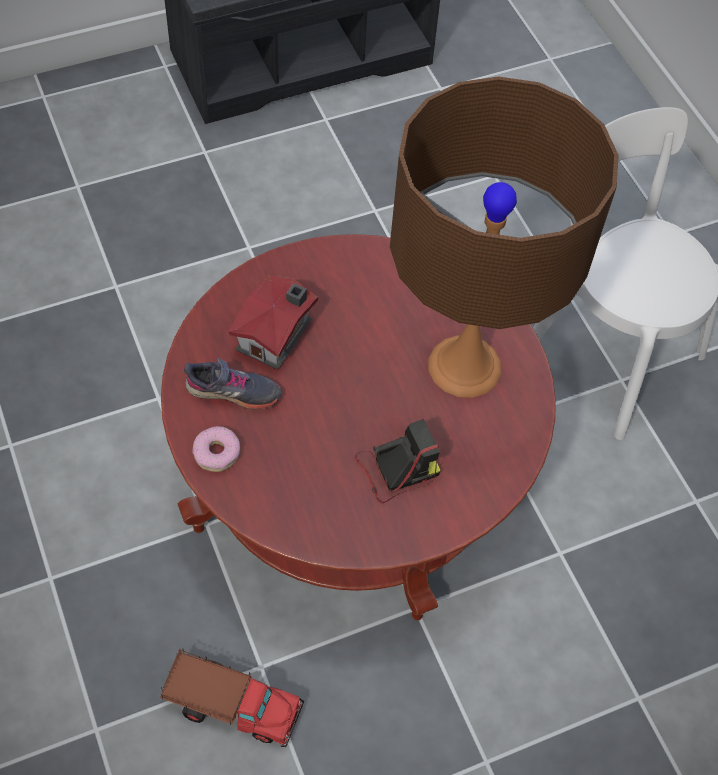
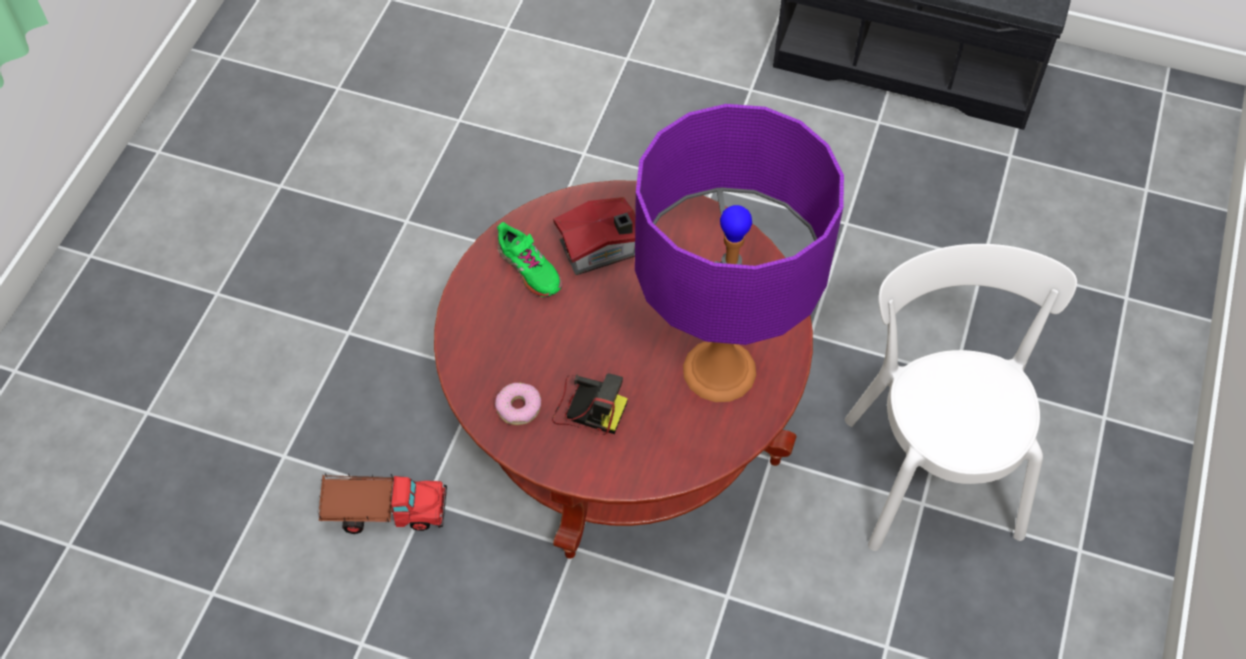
camera: 45 degrees right, 0 degrees up
(216, 453) = (475, 303): donut -> donut (518, 407)
(231, 703) = (383, 509): toy truck -> toy truck turned 60 degrees counterclockwise
(233, 392) = (529, 269): grey shoe -> green shoe
(464, 366) = (719, 370): brown table lamp -> purple table lamp

